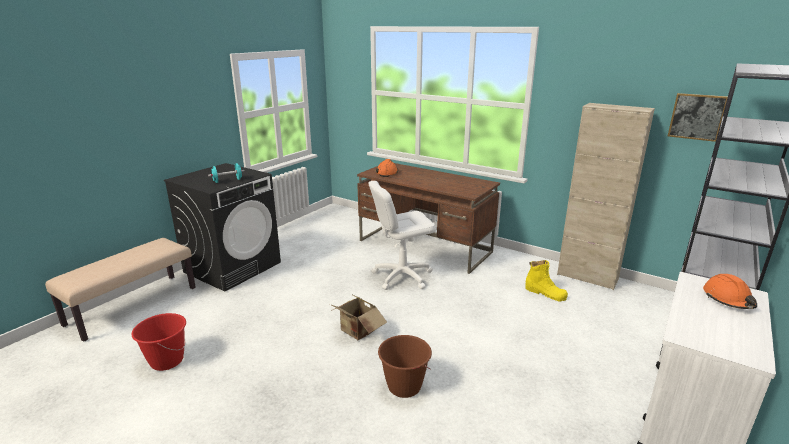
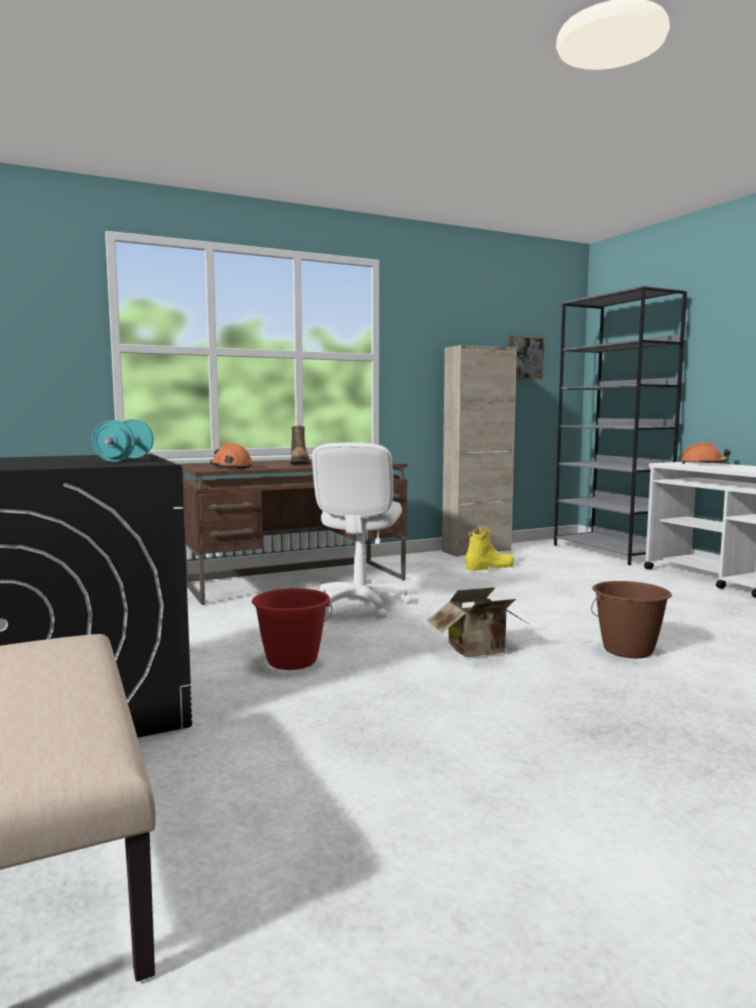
camera: 60 degrees left, 15 degrees down
(166, 361) = (415, 821): red bucket -> red bucket (292, 661)
(427, 179) = (300, 464): none -> boot

